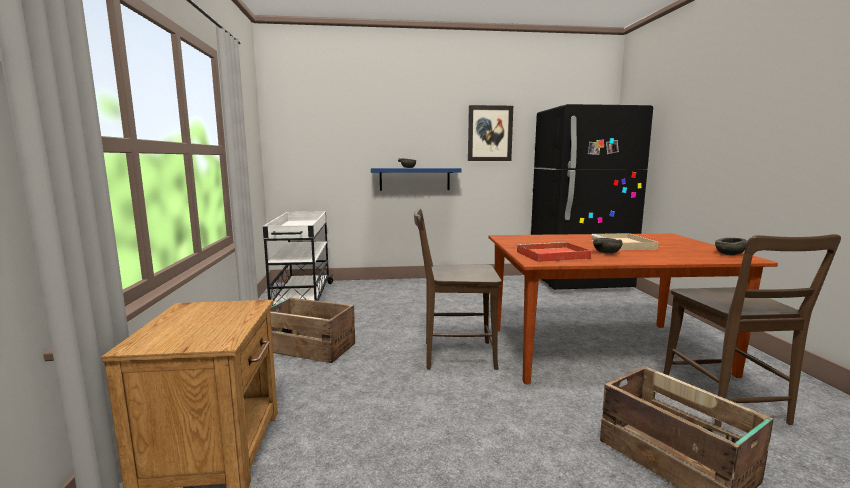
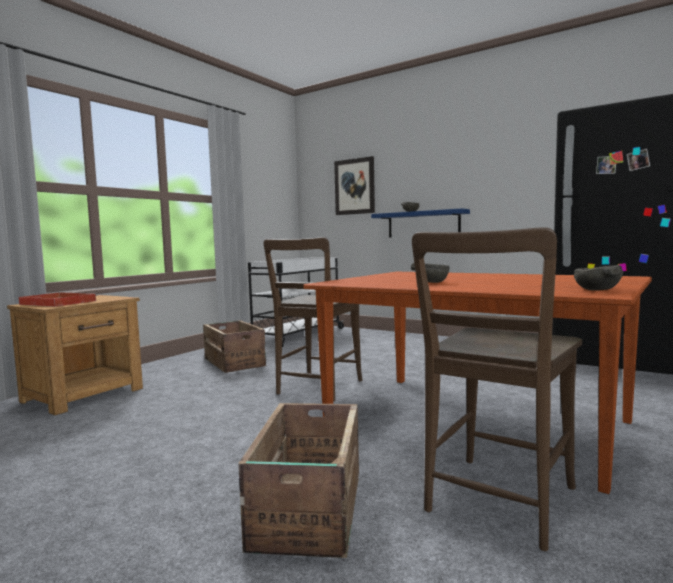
camera: 40 degrees right, 5 degrees down
(454, 355) = (317, 388): brown chair -> brown chair turned 105 degrees counterclockwise
(490, 133) = (509, 165): picture -> picture (354, 186)
(551, 255) = (365, 281): red tray -> red tray (57, 302)
(624, 244) = (498, 279): beige tray -> none

